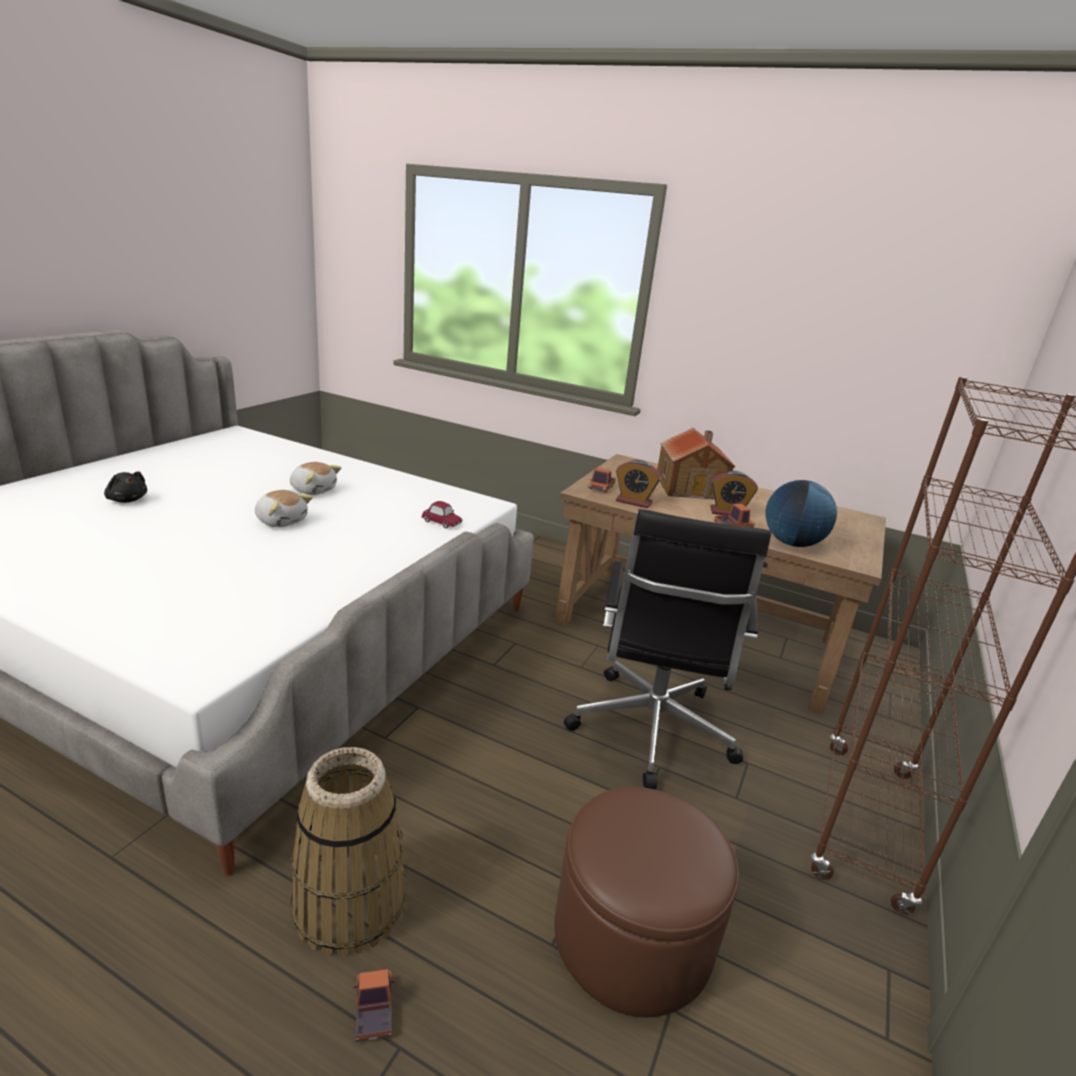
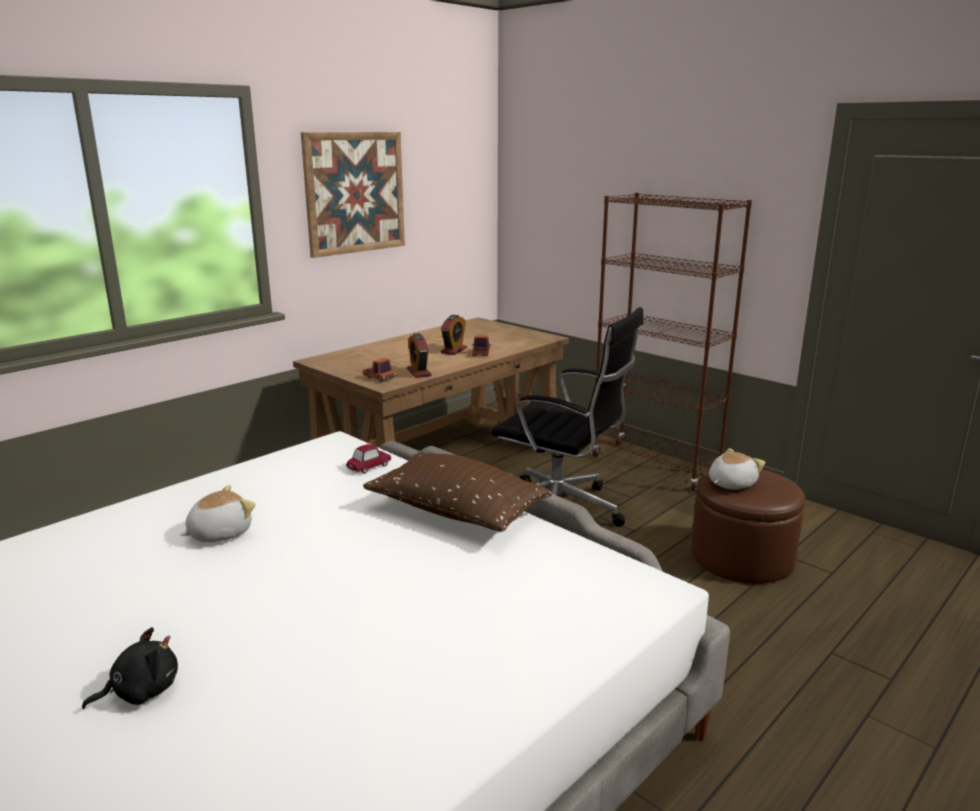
camera: 70 degrees left, 5 degrees down
(281, 521) = (314, 554): plush toy -> plush toy (730, 483)
(349, 904) = (728, 668): basket -> none
(359, 565) = (456, 511): none -> brown pillow
(374, 1010) = (809, 661): toy truck -> none
(634, 502) = (418, 372): alarm clock -> alarm clock turned 120 degrees clockwise
(691, 487) = (395, 351): toy house -> none
(762, 314) = (355, 193): none -> picture
(792, 543) = (514, 345): globe -> none

